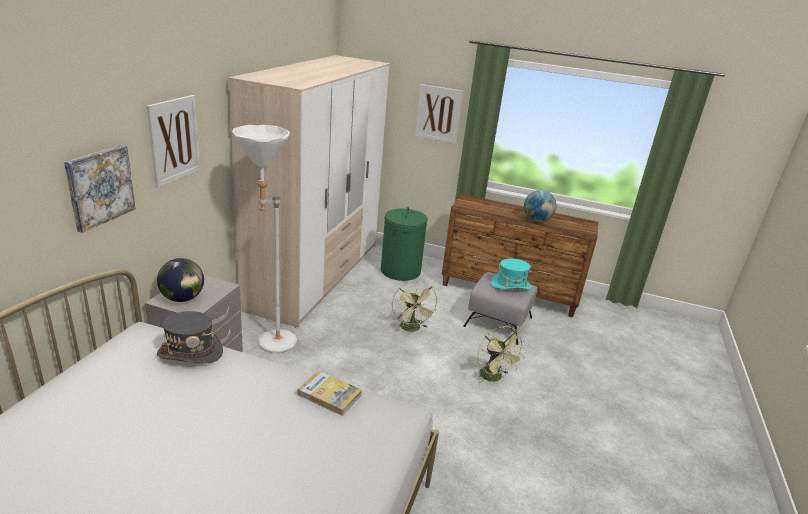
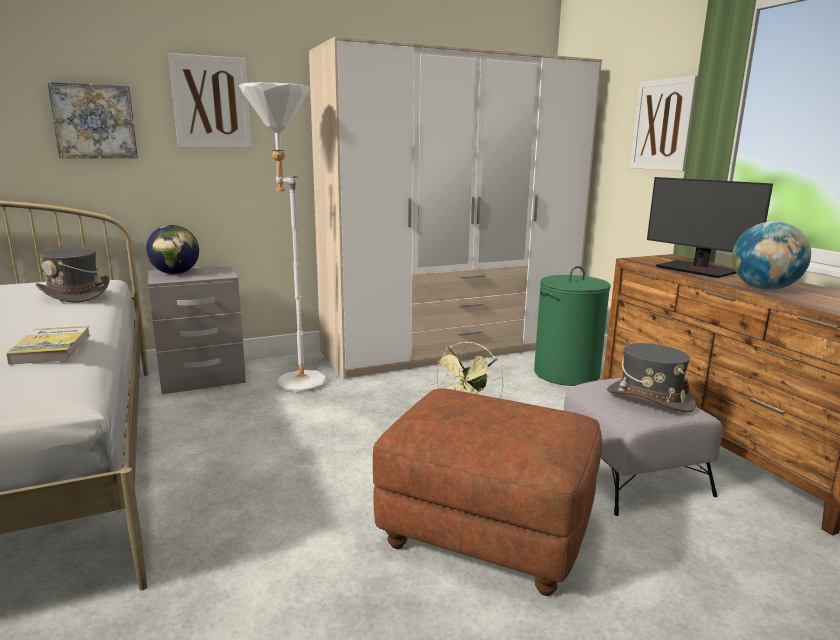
camera: 50 degrees right, 10 degrees down
(494, 209) = (697, 269): none -> monitor
(494, 378) = (487, 533): green fan -> brown ottoman
(511, 285) = (649, 398): turquoise hat -> grey hat

